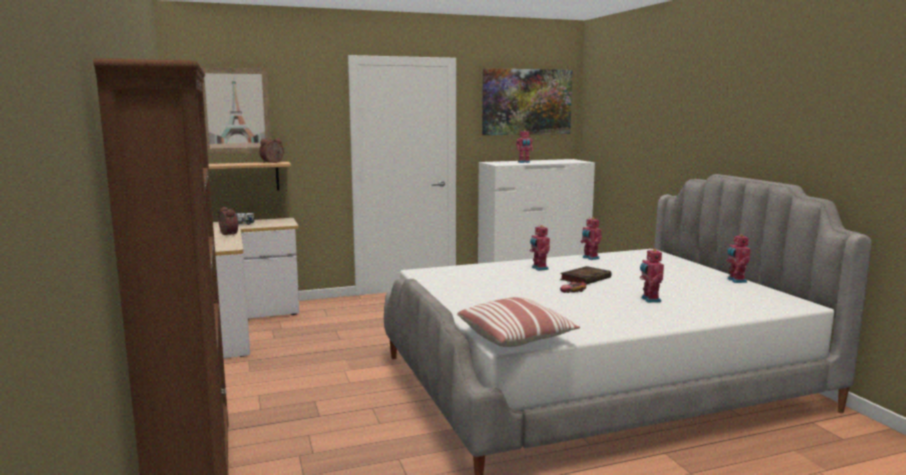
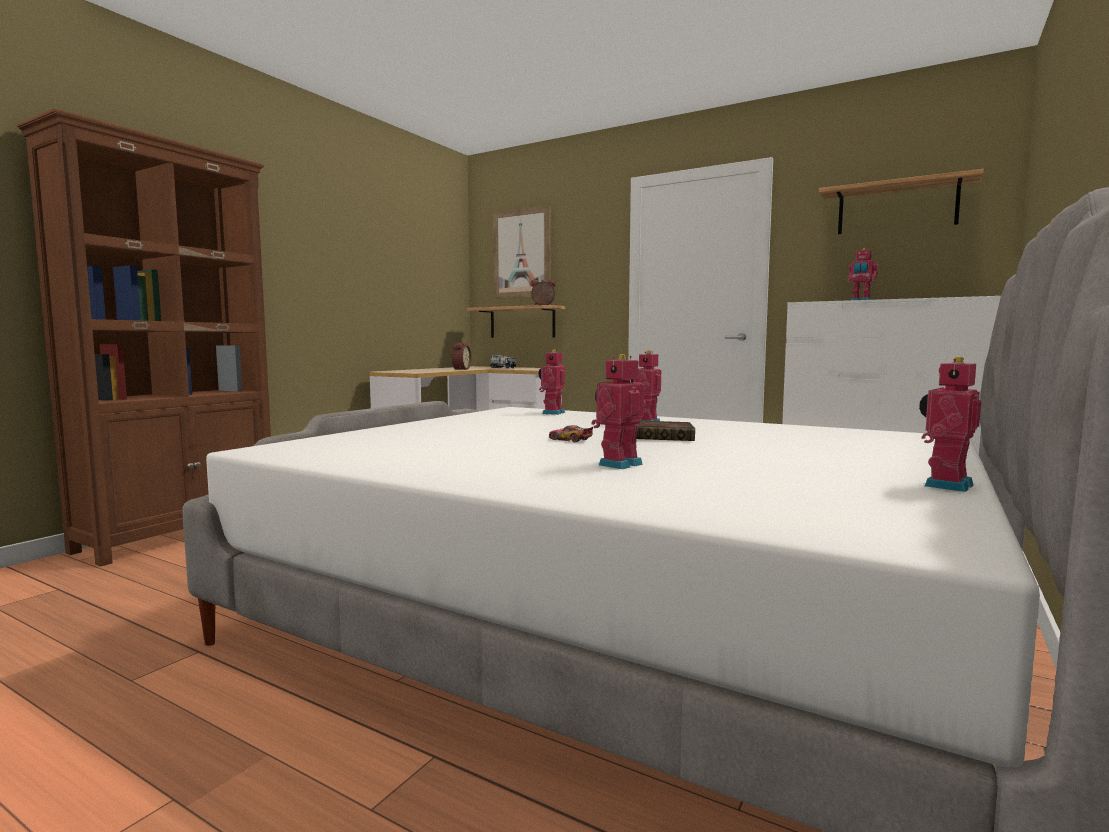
camera: 50 degrees right, 5 degrees down
(516, 337) = (295, 449): pillow -> none
(527, 102) = (896, 208): picture -> shelf
(590, 258) = (774, 427): toy robot -> toy robot (552, 413)

